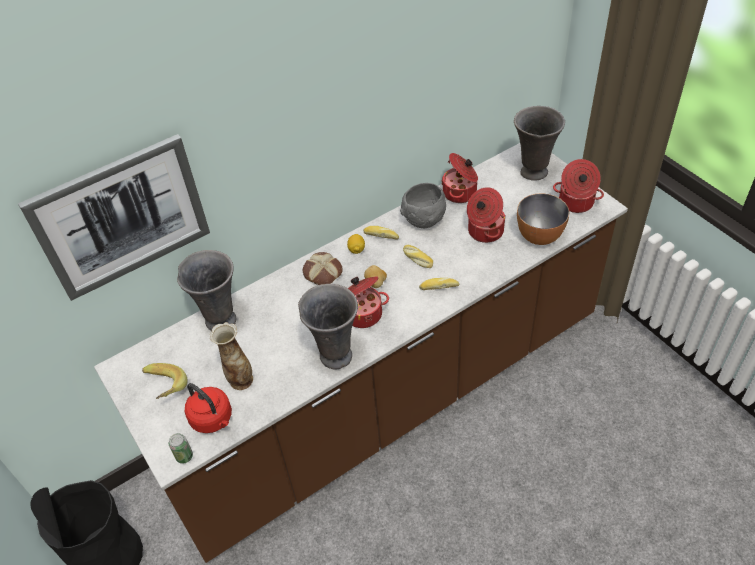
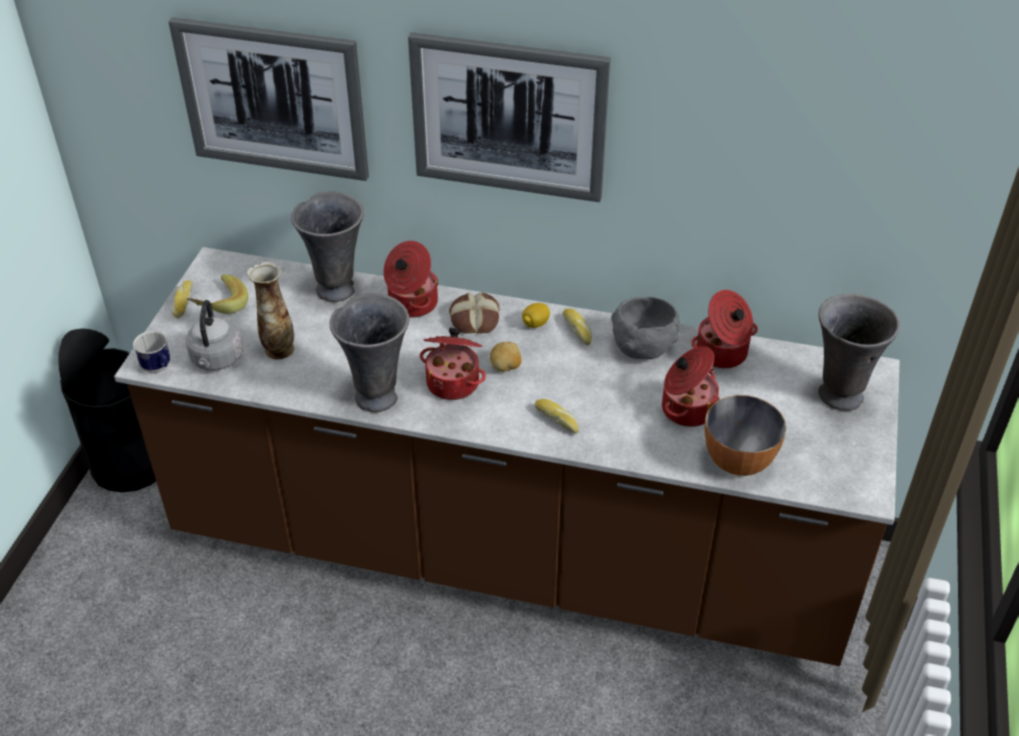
camera: 45 degrees right, 5 degrees down
(184, 456) = (159, 368): can -> mug
(213, 419) = (216, 360): red kettle -> grey kettle
(296, 126) = (509, 117): none -> picture
(417, 259) = (577, 378): bread -> bread (183, 302)
(575, 203) = (837, 463): cooking pot -> cooking pot (411, 303)

